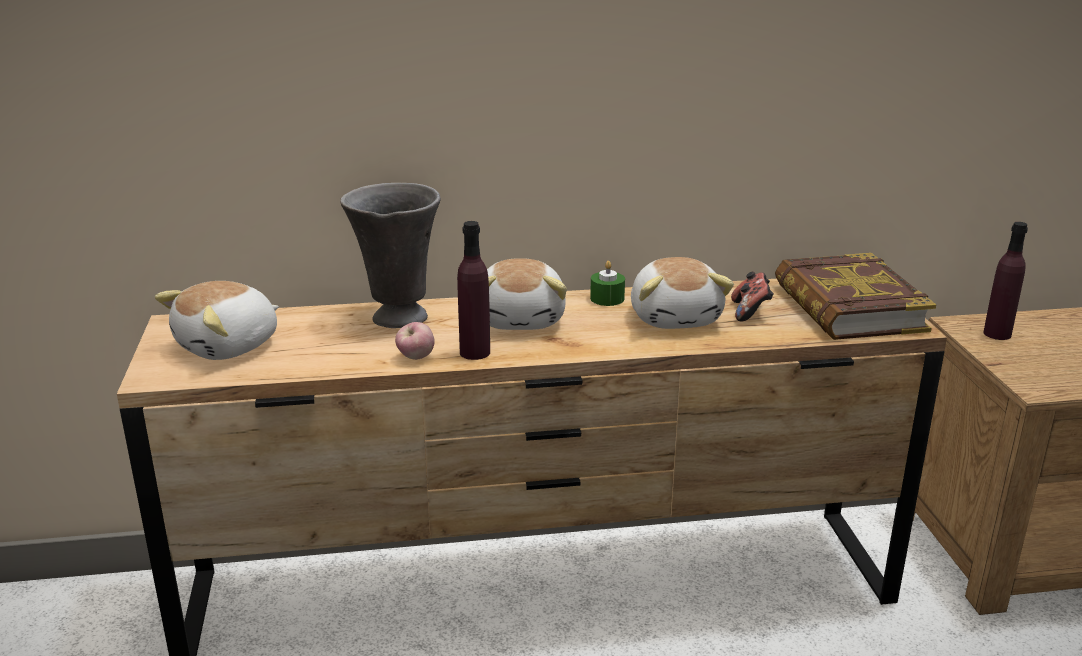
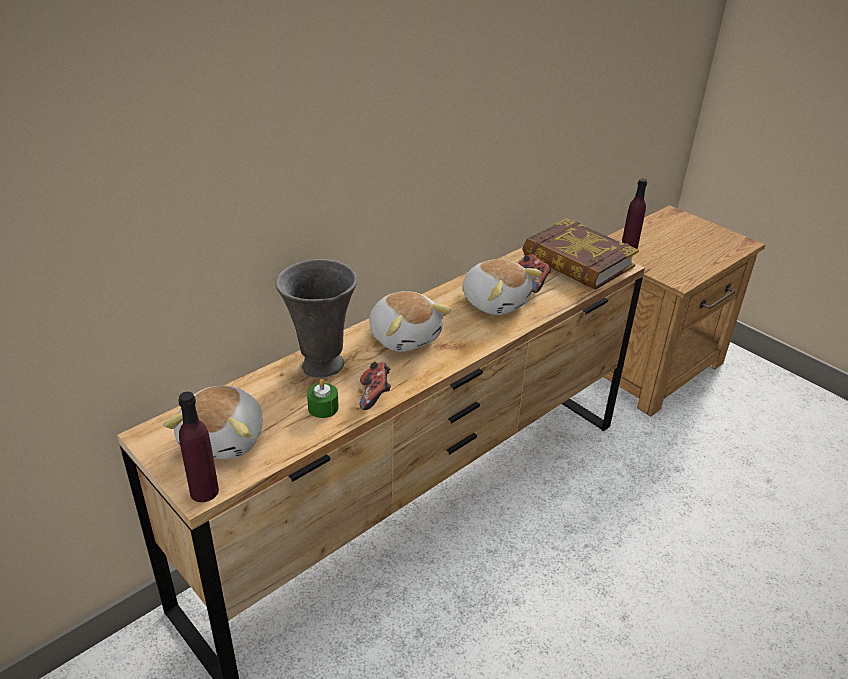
camera: 35 degrees left, 10 degrees up
(416, 358) = (375, 396): apple -> game controller
(475, 352) = (408, 376): purple bottle -> purple bottle (204, 491)
(607, 298) = (438, 300): green candle -> green candle (323, 408)

